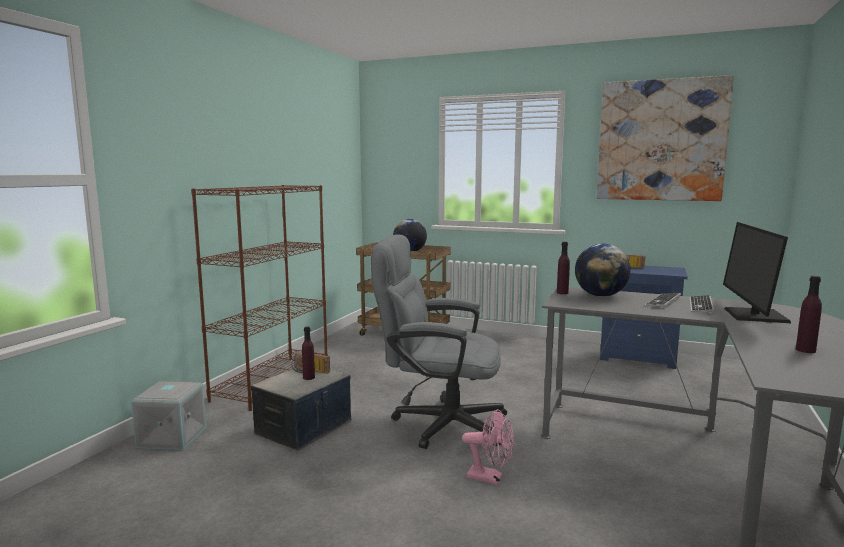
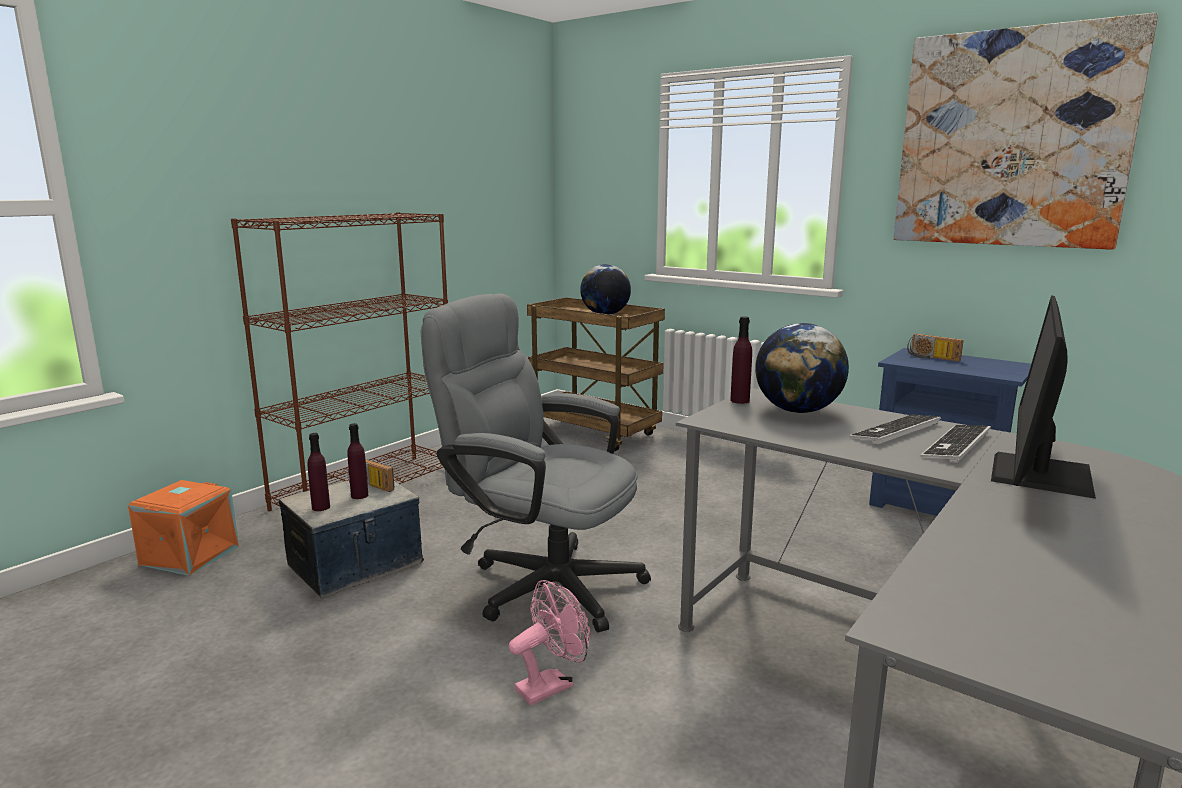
camera: 15 degrees right, 5 degrees up
(171, 437) = (189, 555): grey storage box -> orange storage box
(490, 478) = (551, 685): pink fan -> pink fan turned 75 degrees counterclockwise
(805, 350) = (1053, 563): purple bottle -> purple bottle (321, 507)

